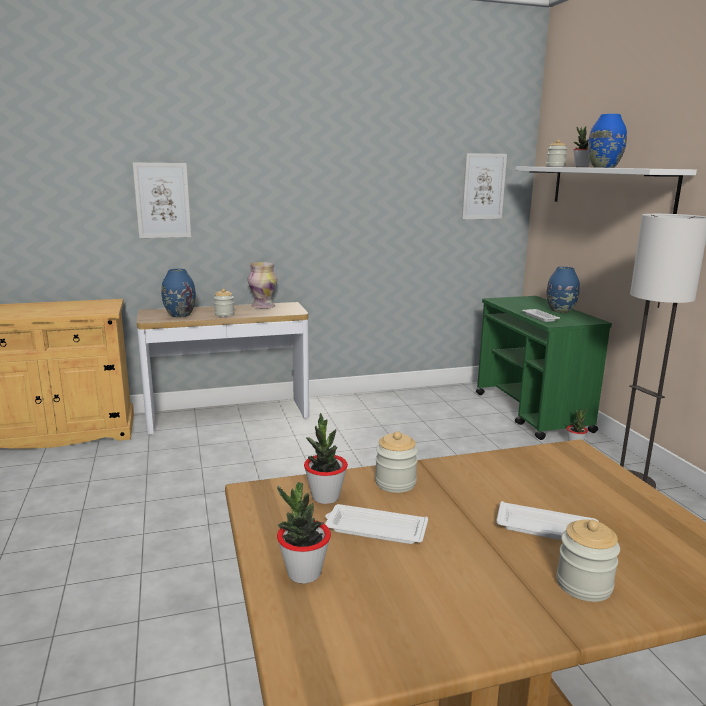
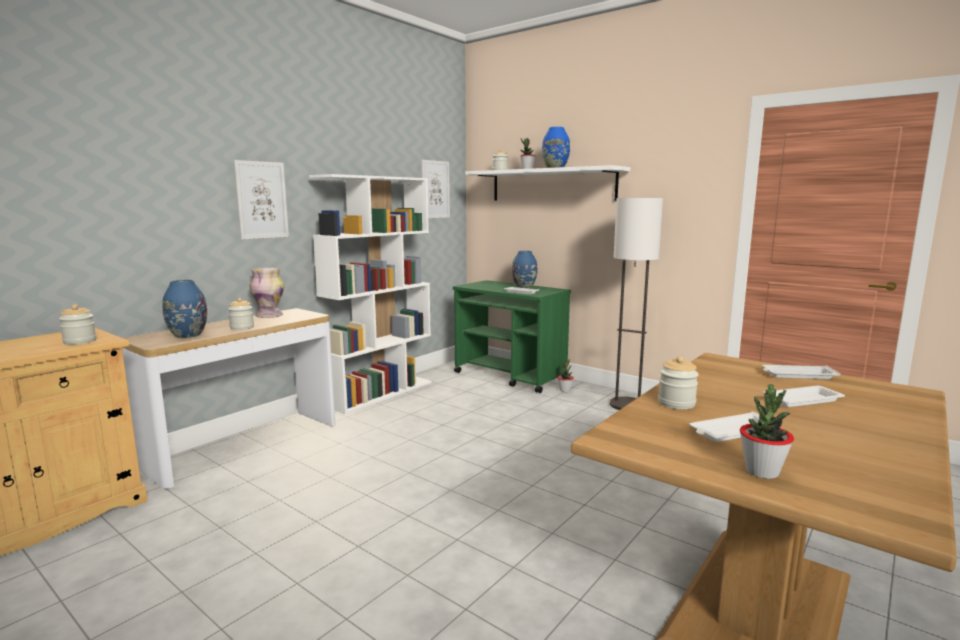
camera: 35 degrees left, 5 degrees down
(162, 200) = (140, 201): picture -> picture (261, 200)
(325, 497) = (659, 425): potted plant -> none
(380, 398) = (380, 393): none -> white bookcase
(584, 585) = (878, 419): jar -> jar (80, 341)
(627, 501) = (797, 375): none -> white tray

